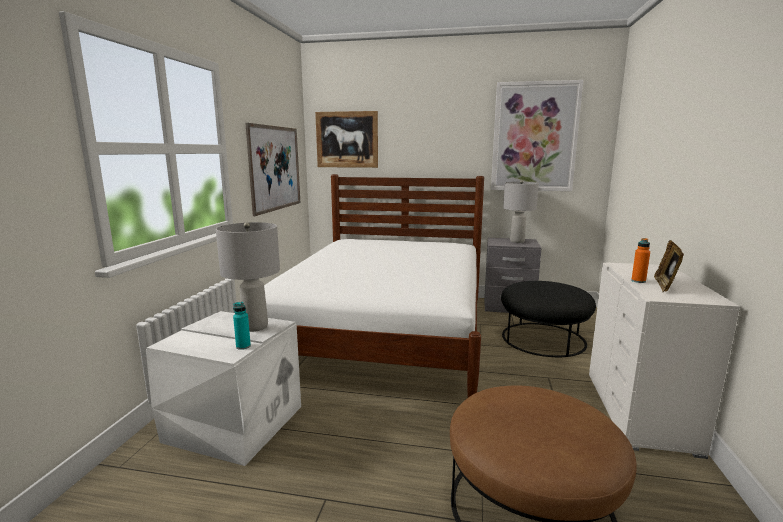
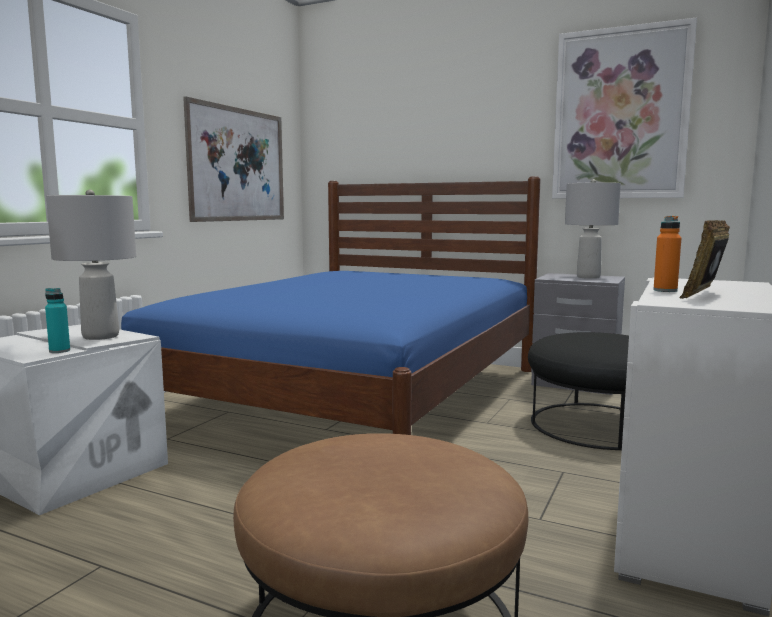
camera: 15 degrees right, 5 degrees down
(347, 139) = (352, 132): picture -> none
(384, 332) = (357, 397): white bed -> blue bed

